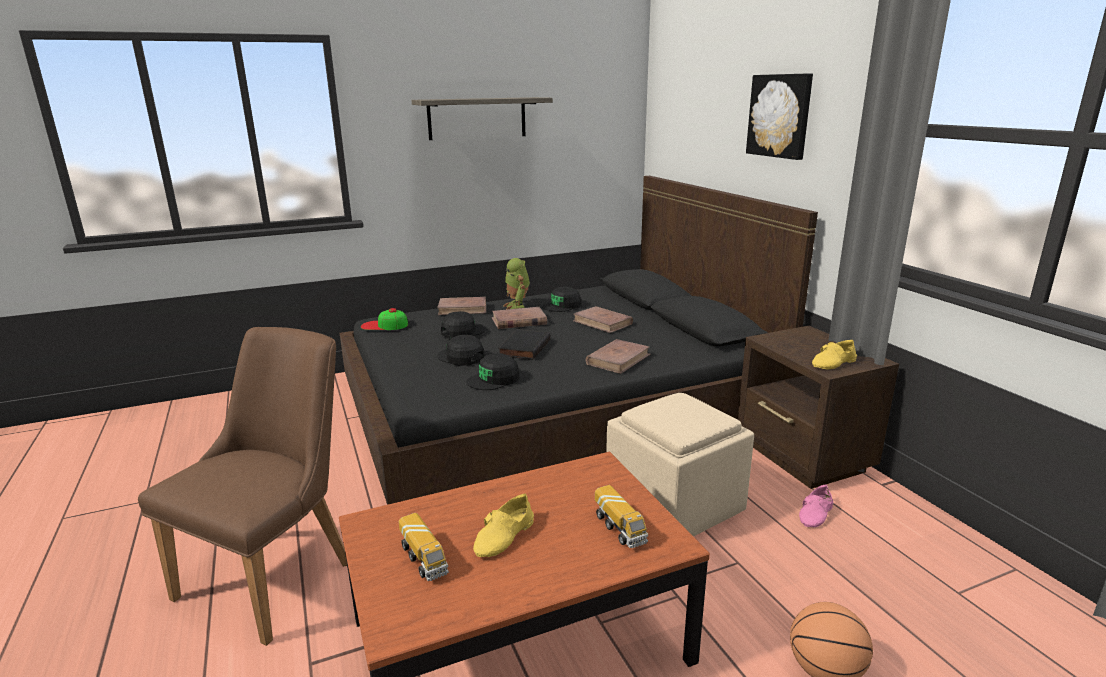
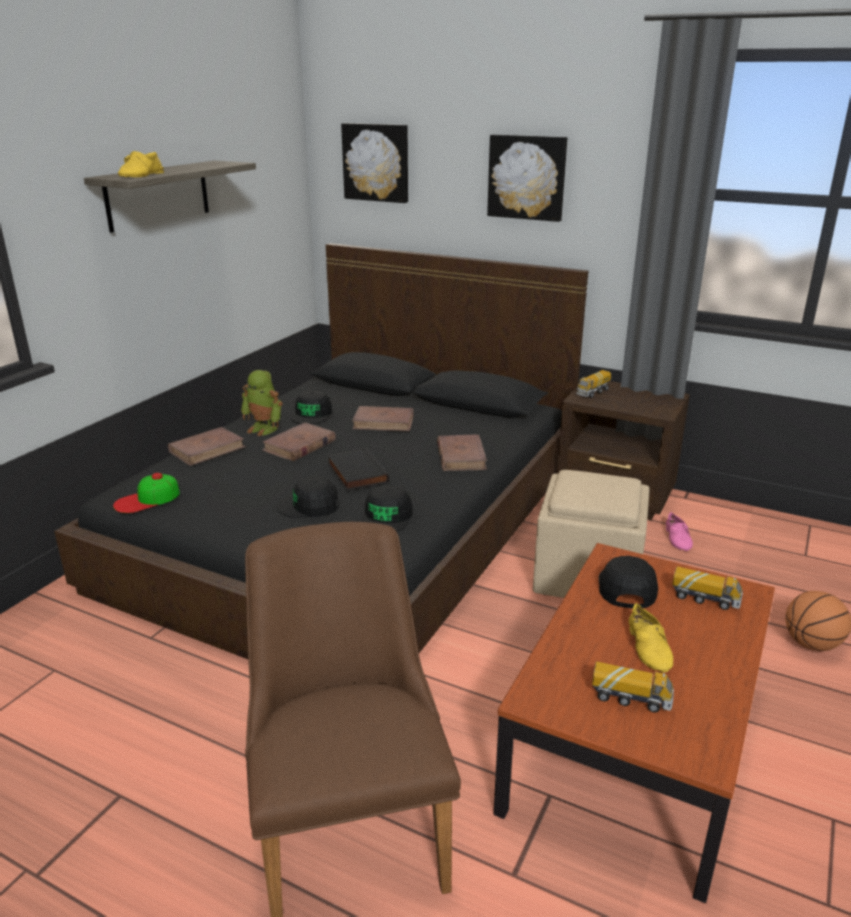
camera: 40 degrees left, 5 degrees up
(462, 331) = (261, 476): black cap -> black cap (626, 587)
(683, 105) = (376, 162): none -> picture
(789, 337) = (593, 392): none -> toy truck
(834, 363) = (655, 406): yellow shoe -> yellow shoe (142, 175)

